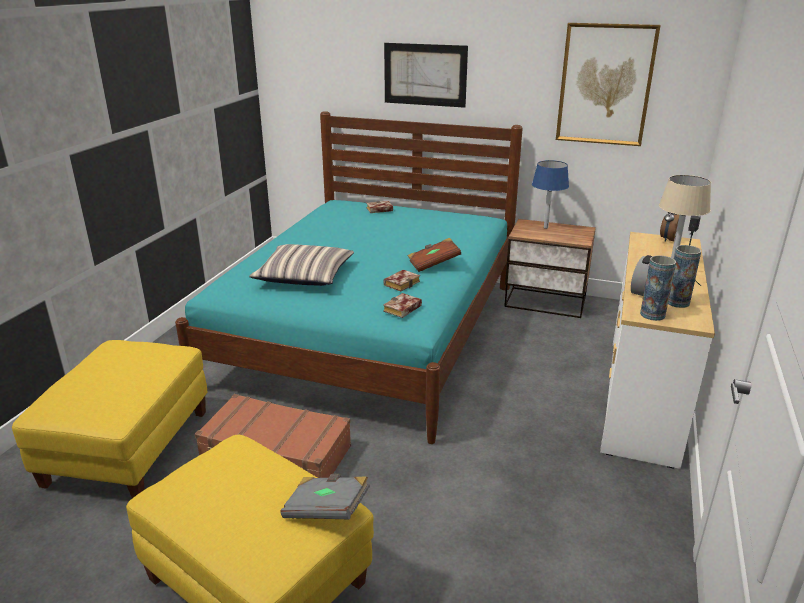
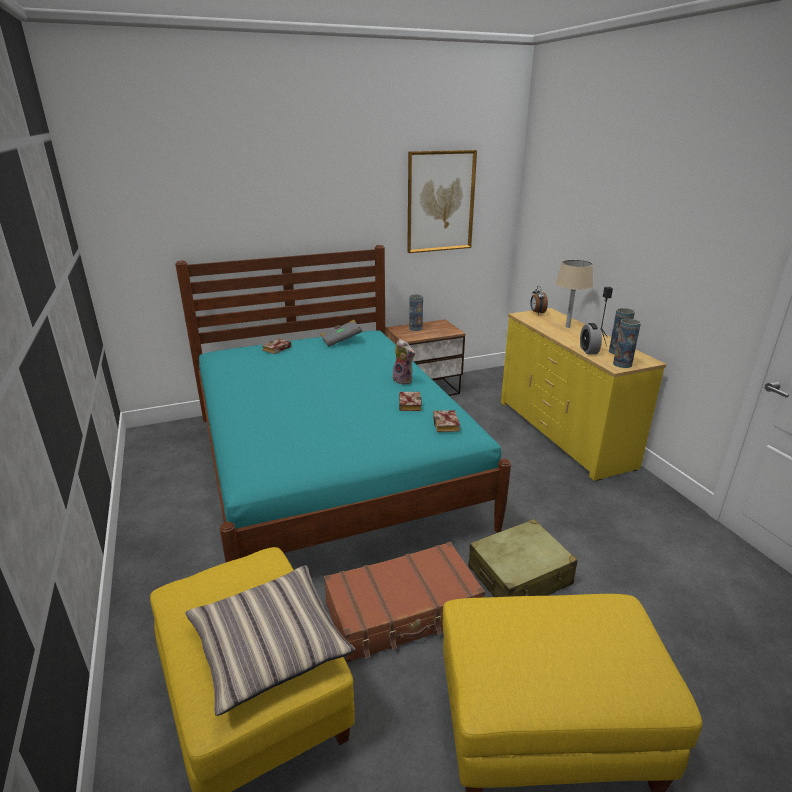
camera: 40 degrees left, 0 degrees up
(304, 275) = (318, 428): pillow -> pillow (270, 644)
(326, 509) = (621, 613): grey book -> grey book (341, 341)
(397, 484) = (520, 576): none -> beige suitcase
(425, 75) = (284, 209): picture -> none
(433, 264) = (404, 380): brown book -> plush toy
(545, 227) = (415, 328): blue table lamp -> vase
(642, 397) = (563, 433): white dresser -> yellow dresser

